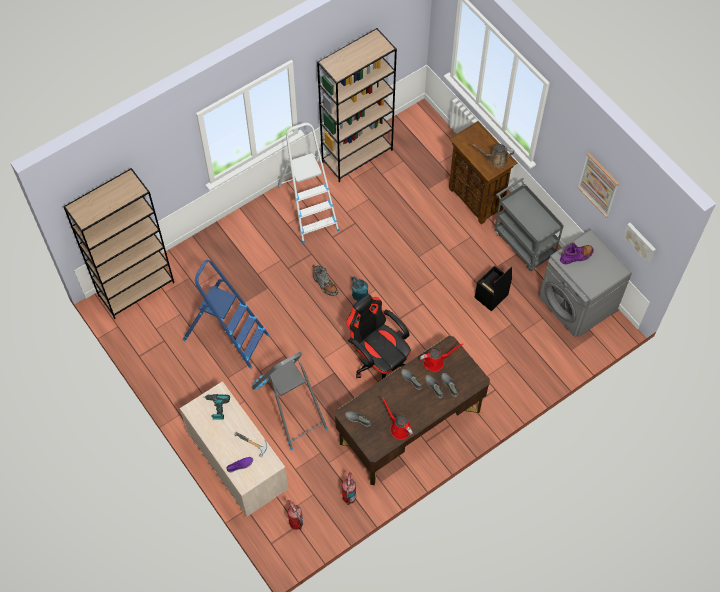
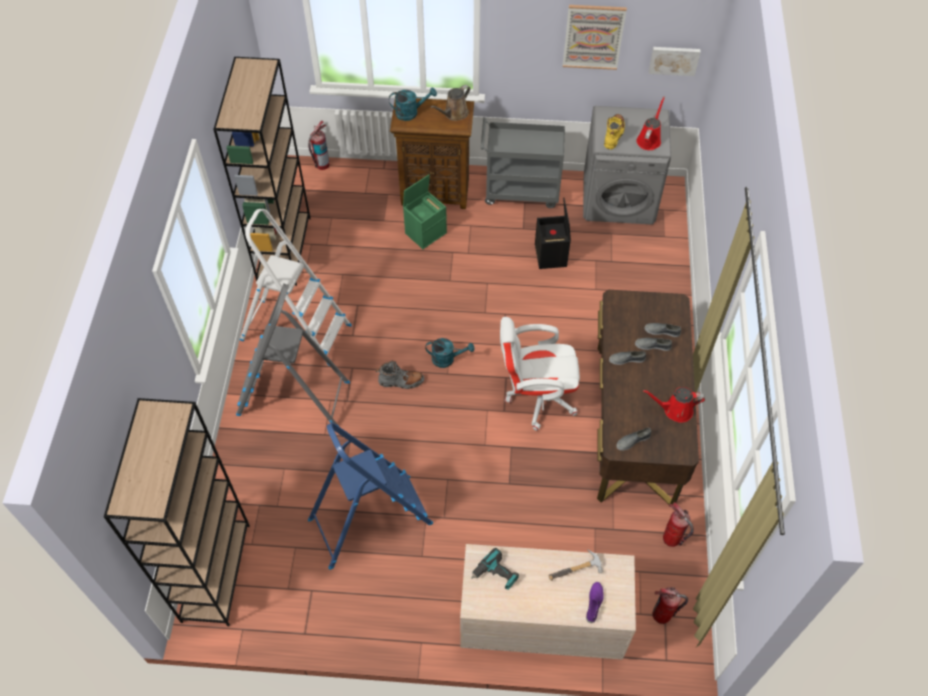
camera: 50 degrees left, 5 degrees down
(288, 407) = (513, 520): grey step ladder -> grey step ladder (292, 398)
(378, 361) = (535, 397): black office chair -> white office chair
(436, 361) = (624, 323): red watering can -> red watering can (649, 139)
(437, 124) = (322, 165): none -> fire extinguisher
(441, 217) = (426, 232): none -> green storage box
(473, 138) = (411, 112): none -> turquoise watering can
(576, 256) = (614, 135): purple boot -> yellow boot

